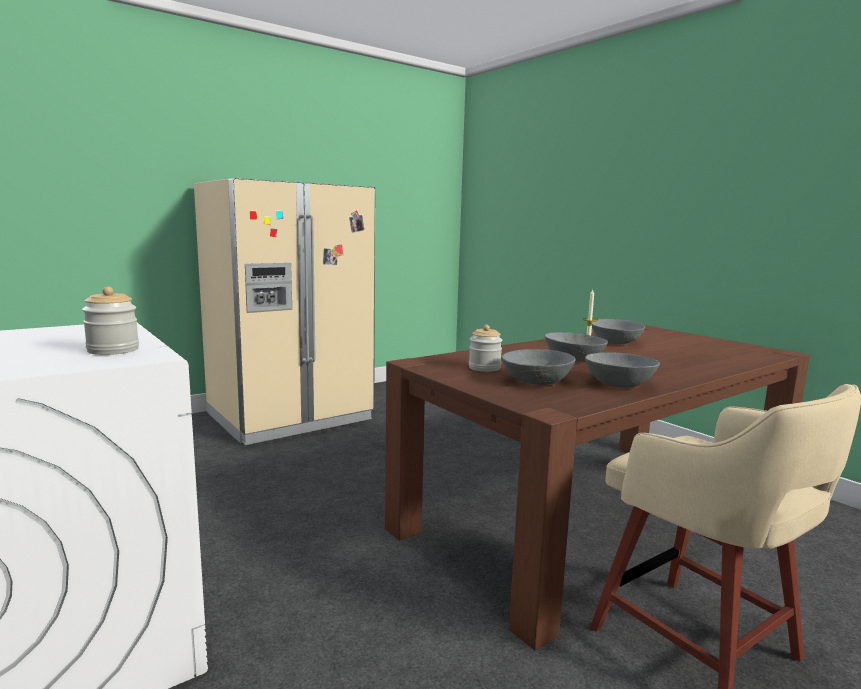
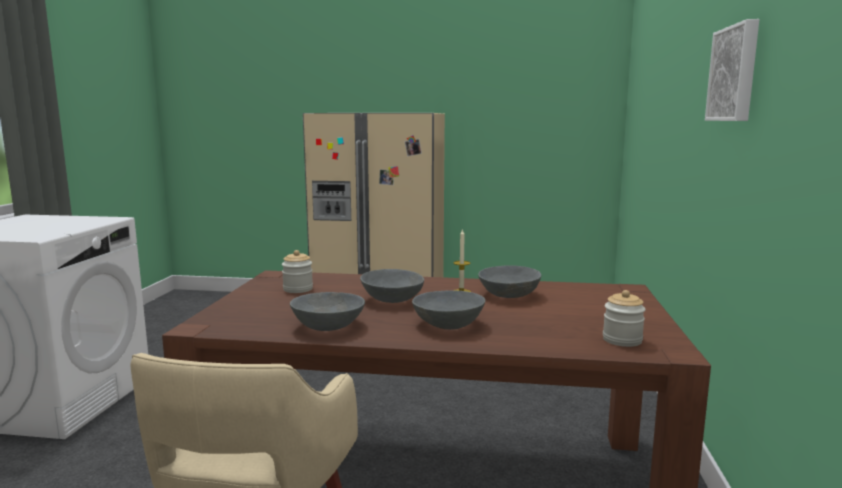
camera: 45 degrees right, 0 degrees up
(113, 350) = (44, 232): jar -> jar (622, 340)
(537, 381) = (284, 307): grey bowl -> grey bowl (449, 324)
(711, 168) = (735, 74): none -> picture

